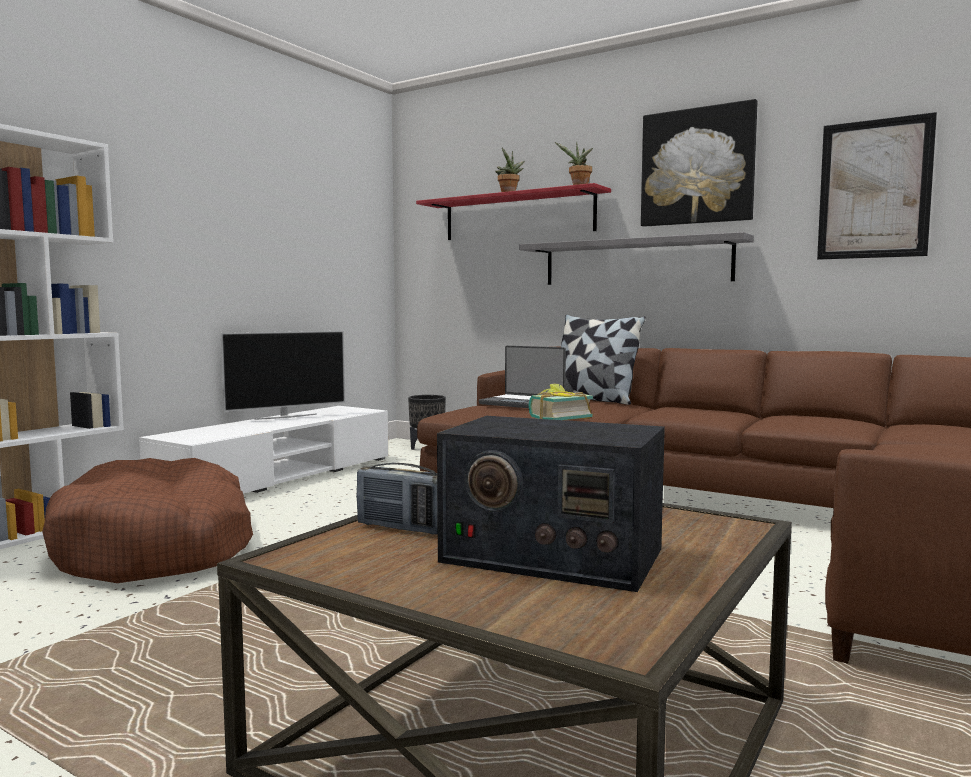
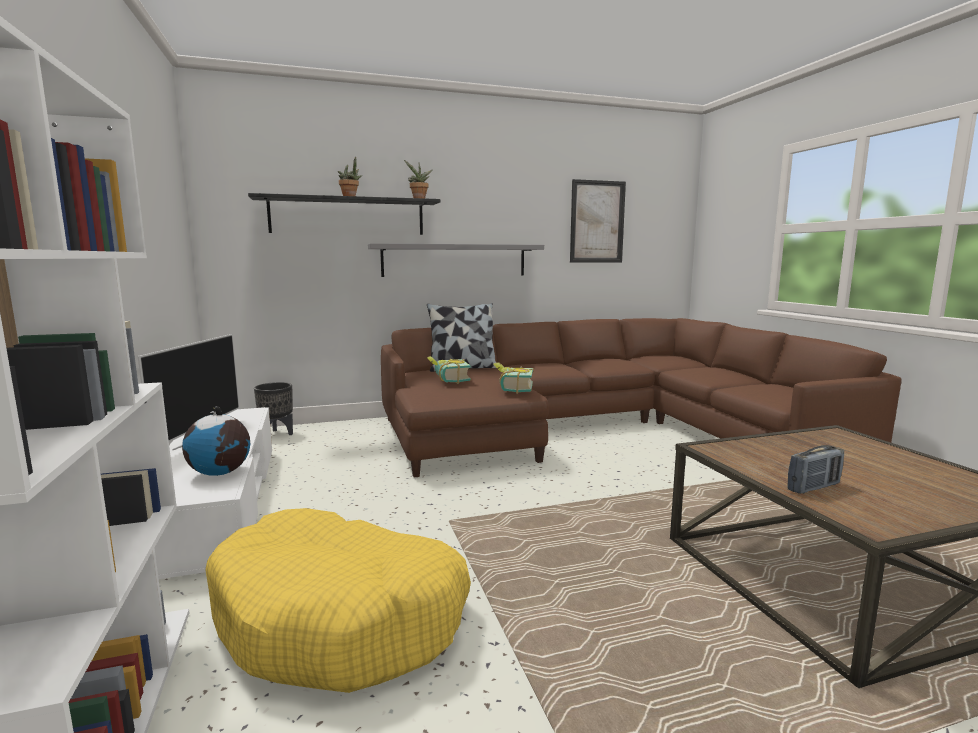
camera: 50 degrees left, 5 degrees up
(157, 548) = (341, 618): brown dog bed -> yellow dog bed
(229, 433) = (220, 473): none -> globe
(518, 216) = (348, 216): red shelf -> black shelf
(523, 403) = (448, 380): laptop -> book
(550, 555) = (884, 473): radio -> none
(697, 166) = (497, 194): picture -> none

